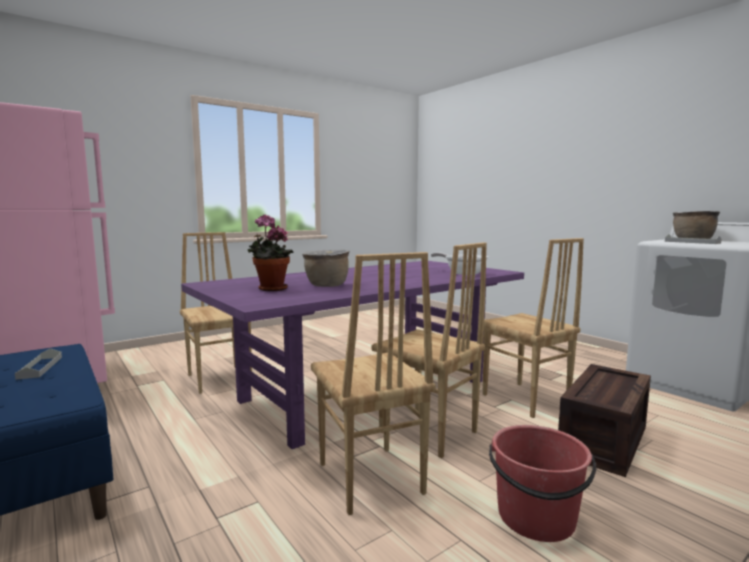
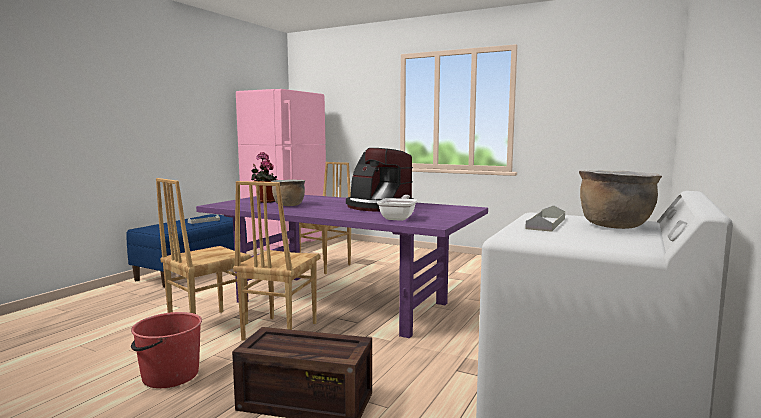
camera: 65 degrees right, 0 degrees up
(386, 272) = (377, 206): none -> coffee machine
(525, 400) = (378, 360): brown chair -> none

